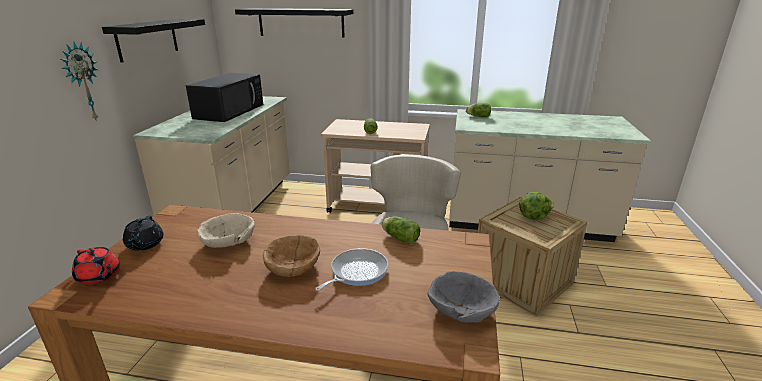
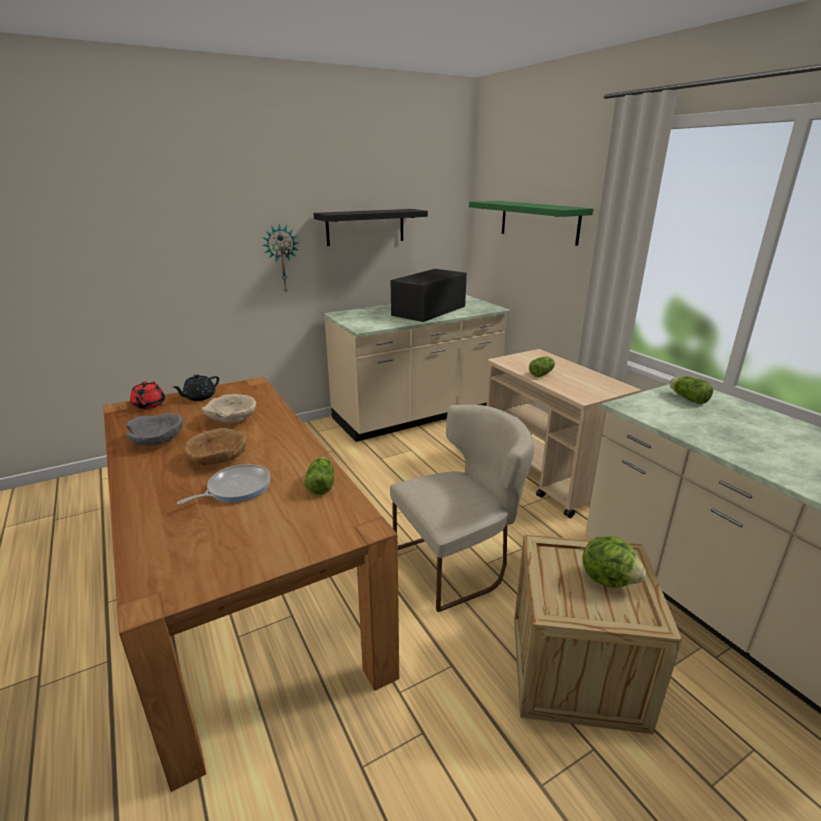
camera: 50 degrees right, 0 degrees up
(230, 111) = (428, 311): black microwave -> black microwave turned 150 degrees clockwise
(301, 22) = (538, 221): black shelf -> green shelf
(356, 272) = (236, 488): frying pan -> frying pan turned 45 degrees counterclockwise
(460, 309) = (216, 569): grey bowl -> grey bowl (158, 440)

